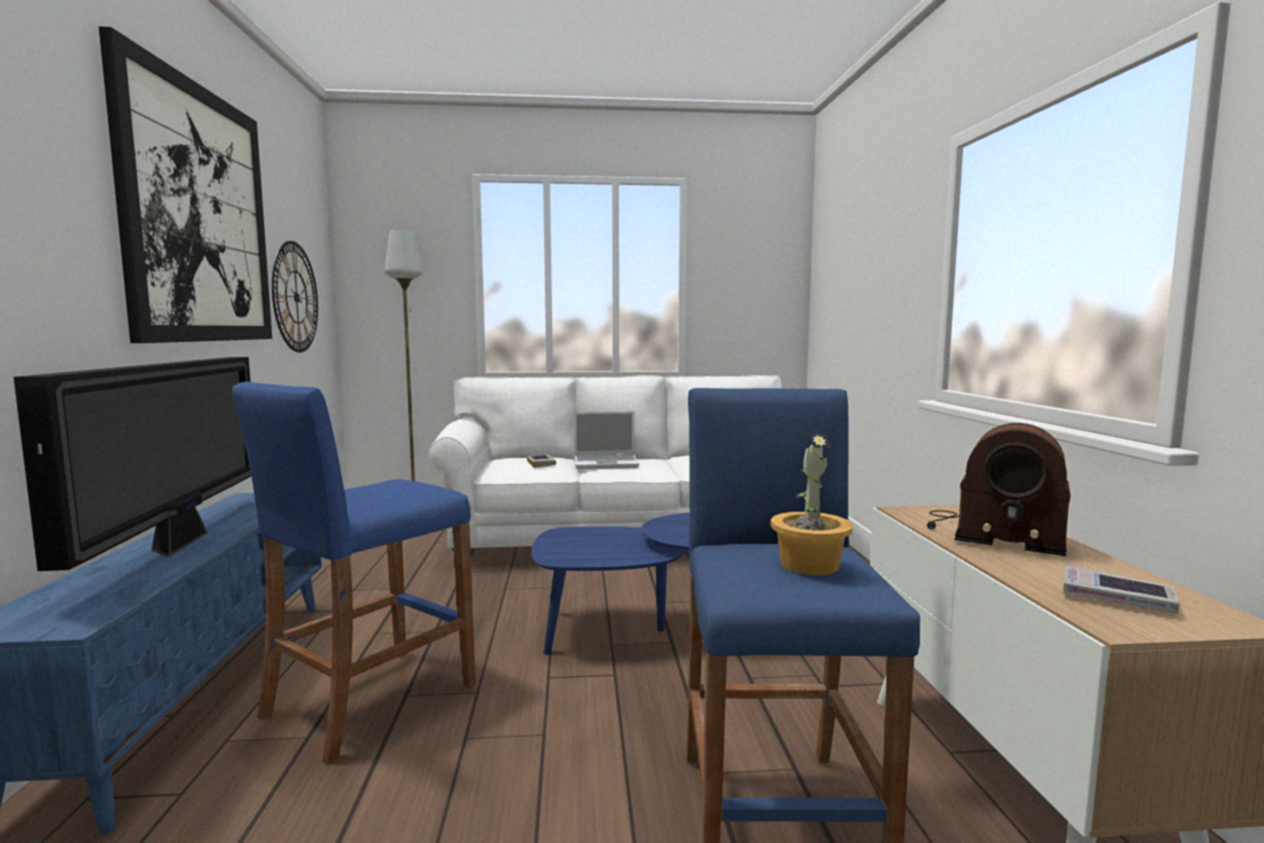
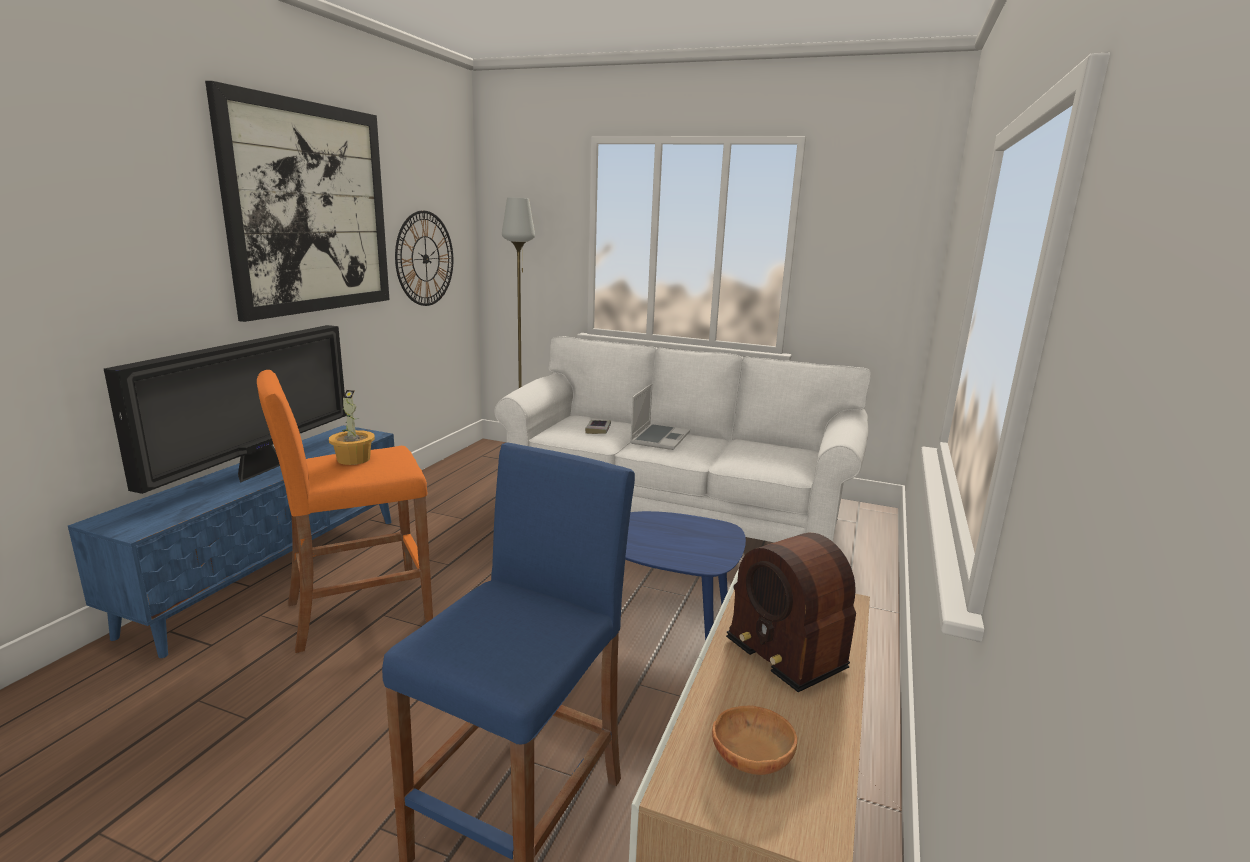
camera: 25 degrees right, 10 degrees up
(369, 700) = (358, 611): blue stool -> orange stool
(606, 463) = (659, 438): laptop -> laptop turned 90 degrees counterclockwise
(809, 564) = (511, 632): potted plant -> potted plant (354, 459)
(1116, 598) = (750, 759): book -> brown bowl

